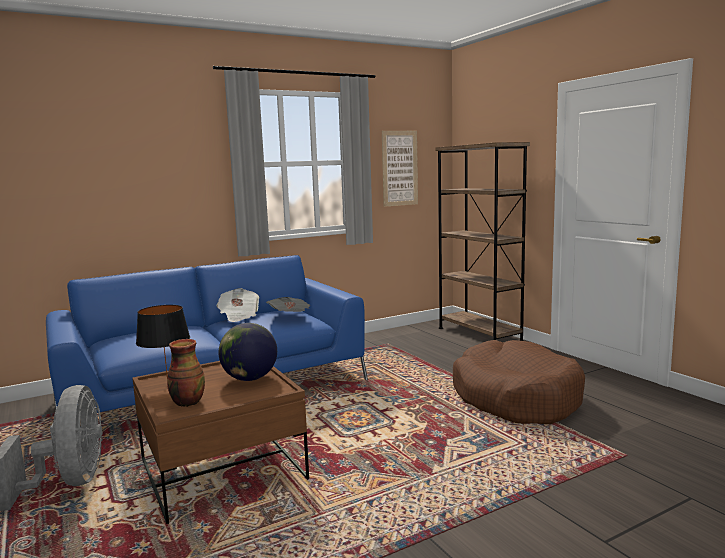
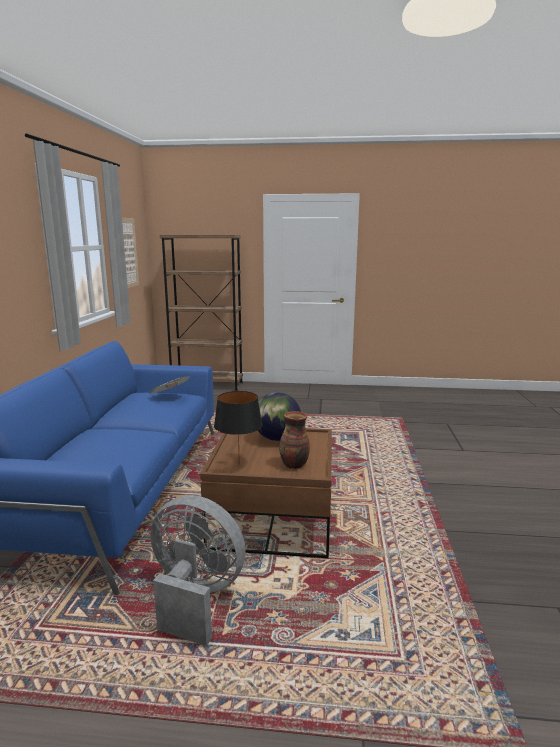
camera: 55 degrees left, 5 degrees up
(239, 316) = (122, 408): newspaper -> none
(516, 398) = (311, 412): brown dog bed -> none

